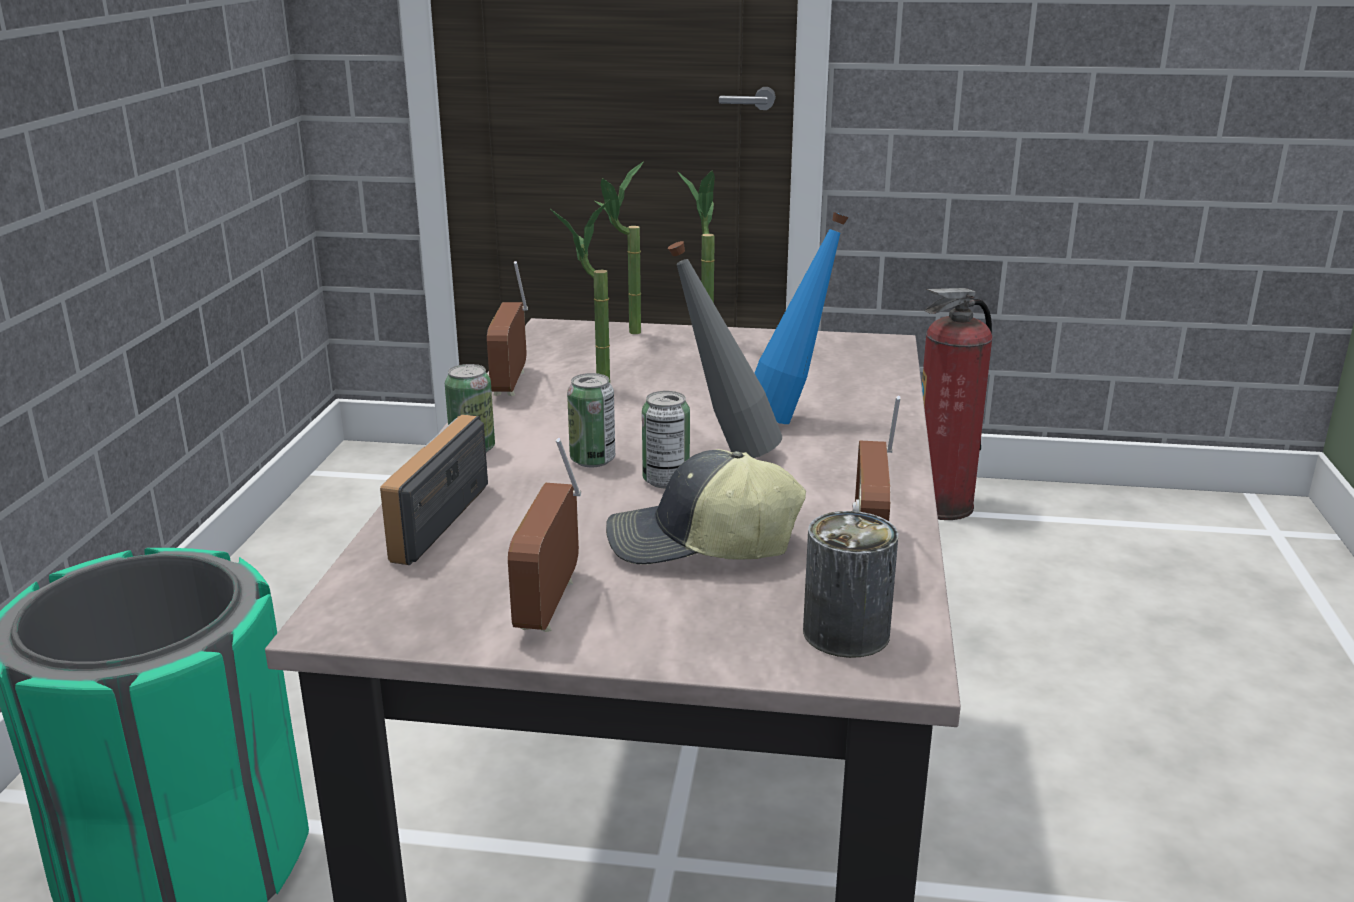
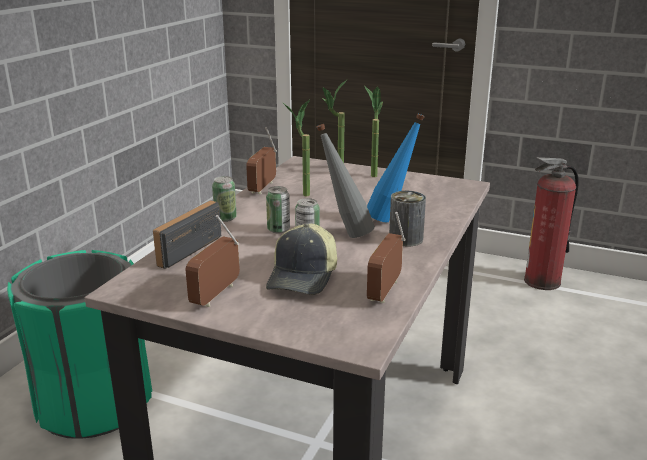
camera: 15 degrees right, 0 degrees up
(701, 546) = (304, 277): cap -> cap turned 90 degrees counterclockwise
(846, 633) = (347, 327): can -> can (406, 239)

